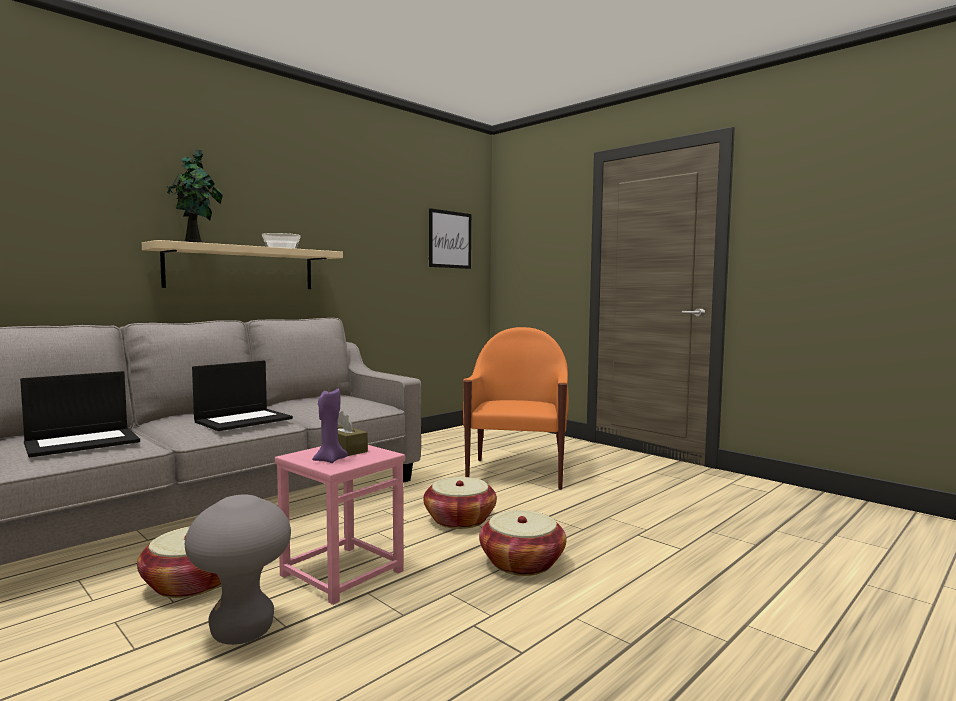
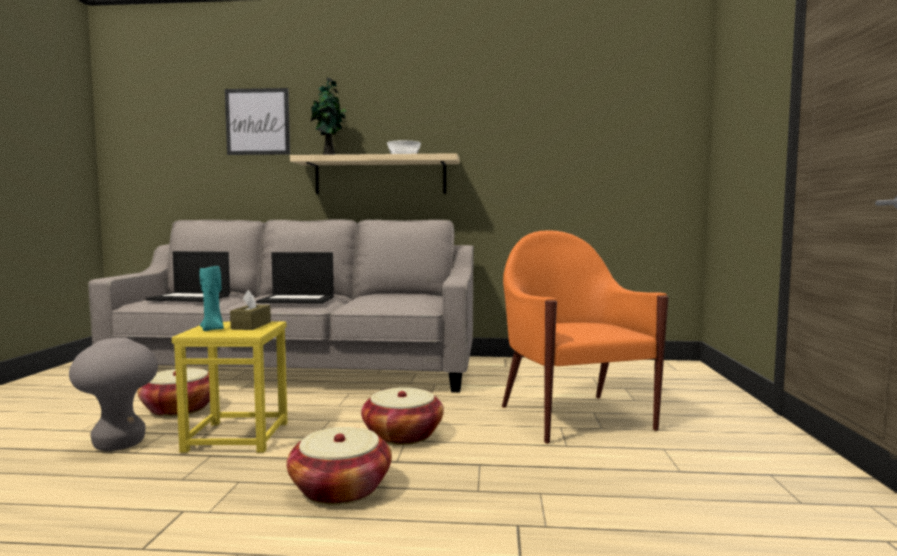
camera: 50 degrees right, 0 degrees up
(329, 460) = (213, 329): purple candle -> turquoise candle
(341, 573) = (237, 436): pink stool -> yellow stool
(450, 239) = (634, 130): picture -> picture (257, 122)
(517, 473) = (574, 416): orange armchair -> orange armchair turned 75 degrees counterclockwise

